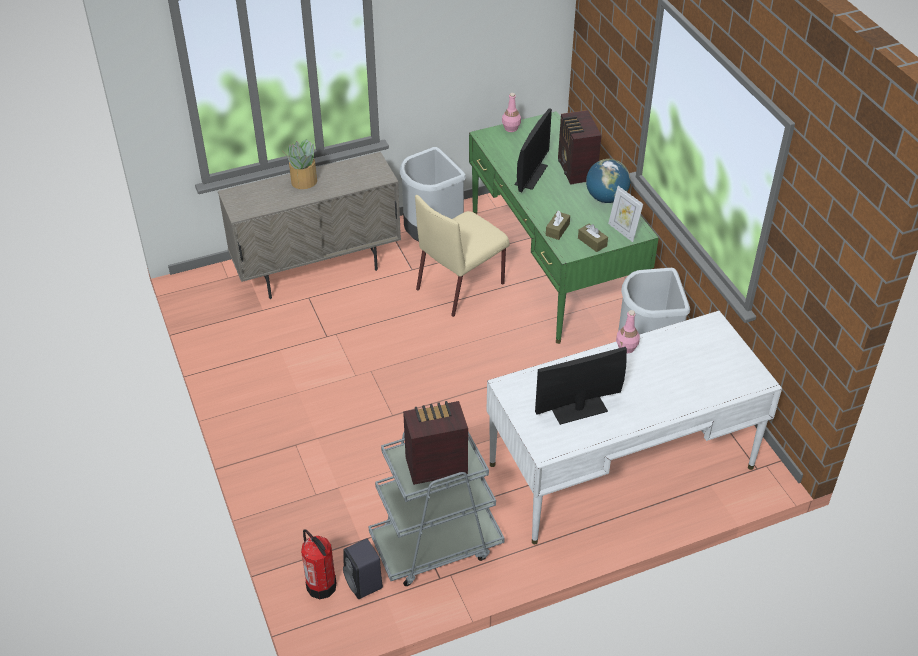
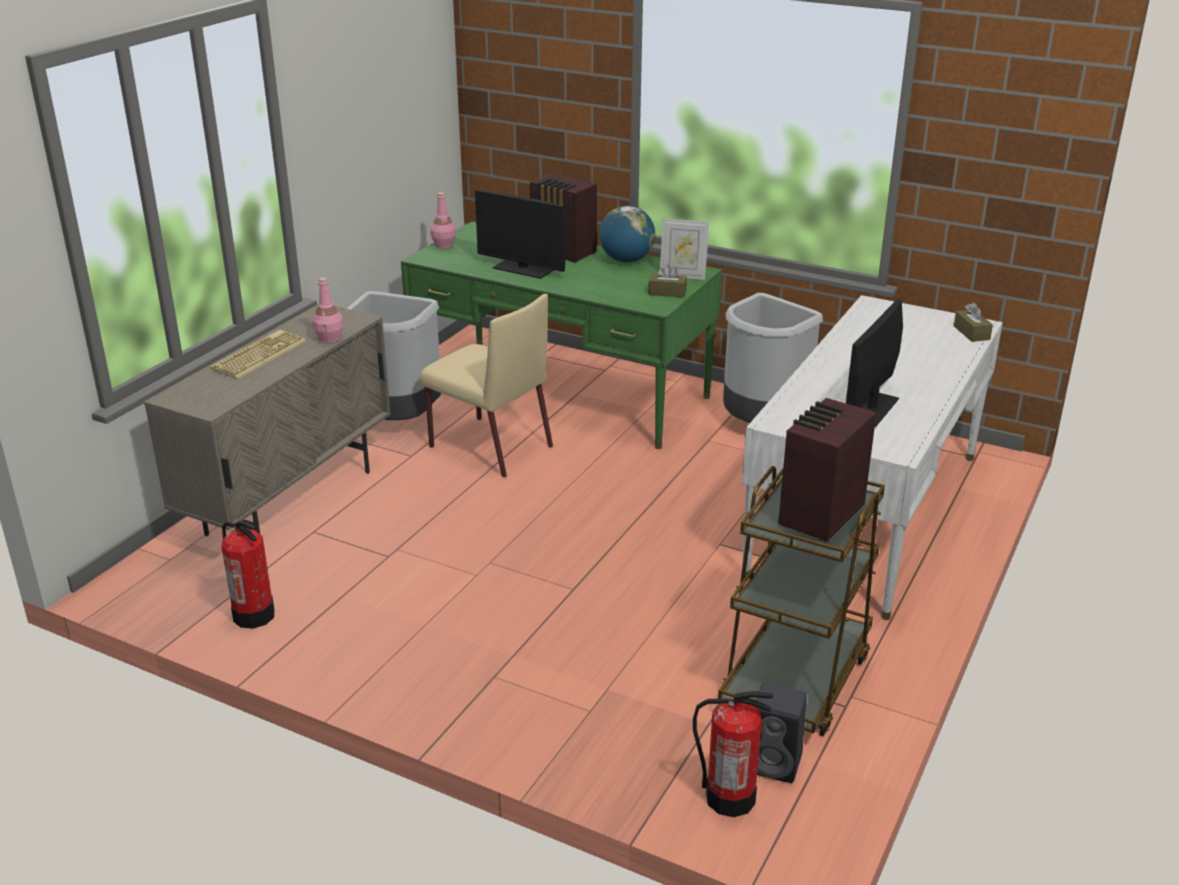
camera: 40 degrees left, 15 degrees down
(230, 337) = (254, 615): none -> fire extinguisher
(303, 181) = (259, 355): potted plant -> keyboard
(435, 545) = (795, 679): grey cart -> brown cart
(461, 285) = (489, 446): beige chair -> beige chair turned 60 degrees counterclockwise
(531, 175) = (523, 269): monitor -> monitor turned 135 degrees clockwise
(557, 230) = (618, 296): brown tissue box -> brown tissue box (971, 333)
(626, 347) = (832, 349): pink bottle -> pink bottle (330, 338)

